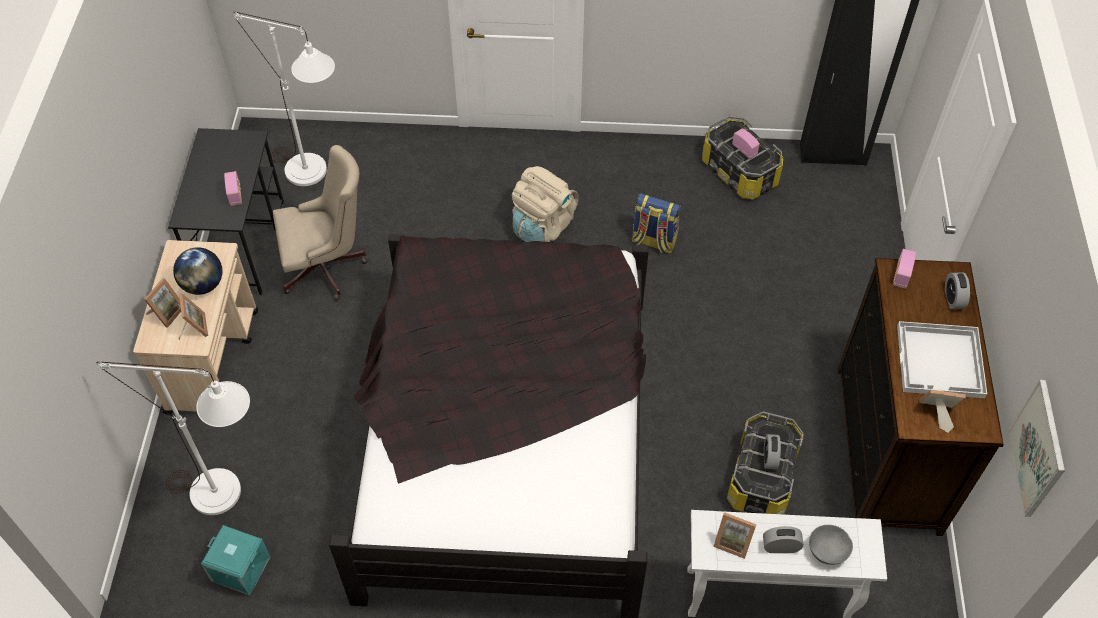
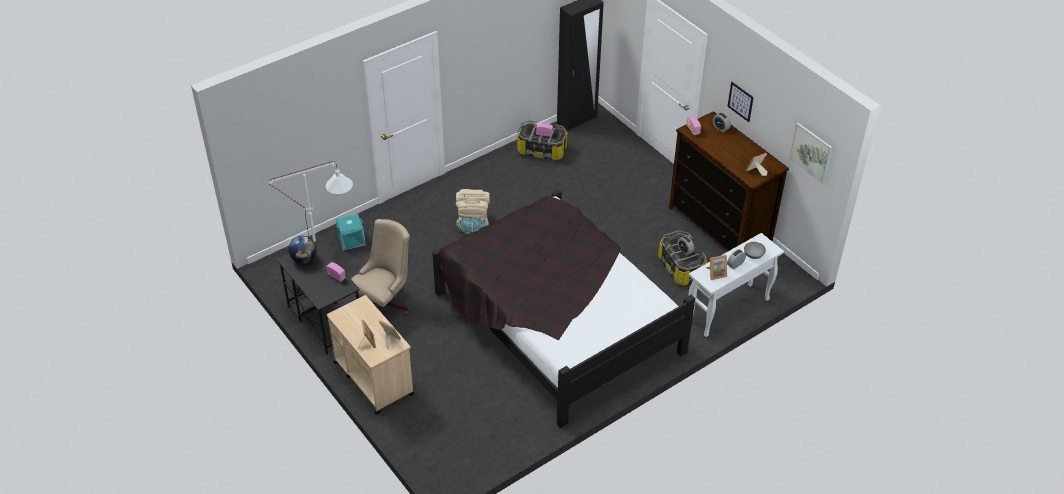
camera: 40 degrees left, 10 degrees down
(203, 285) = (371, 321): globe -> globe (304, 259)
(229, 496) = (452, 426): white floor lamp -> none
(240, 569) = (492, 449): turquoise storage box -> turquoise storage box (351, 240)
(653, 241) = (534, 202): backpack -> none
(941, 362) = (739, 152): white tray -> none
(1002, 275) = (740, 101): none -> picture

